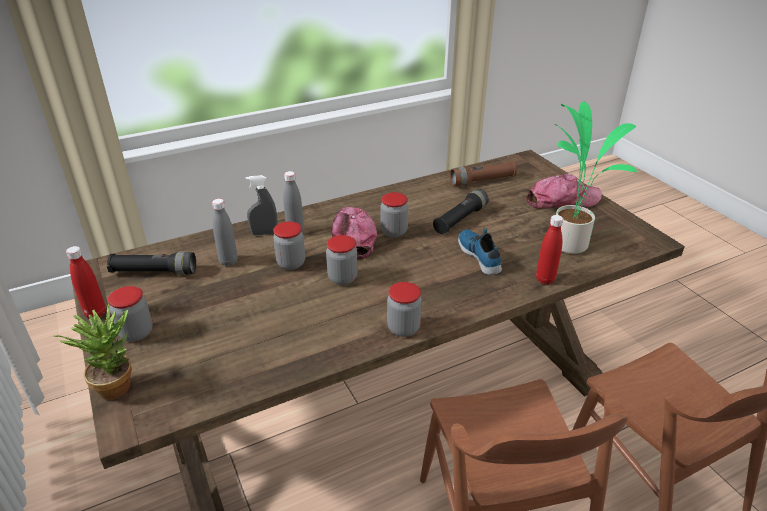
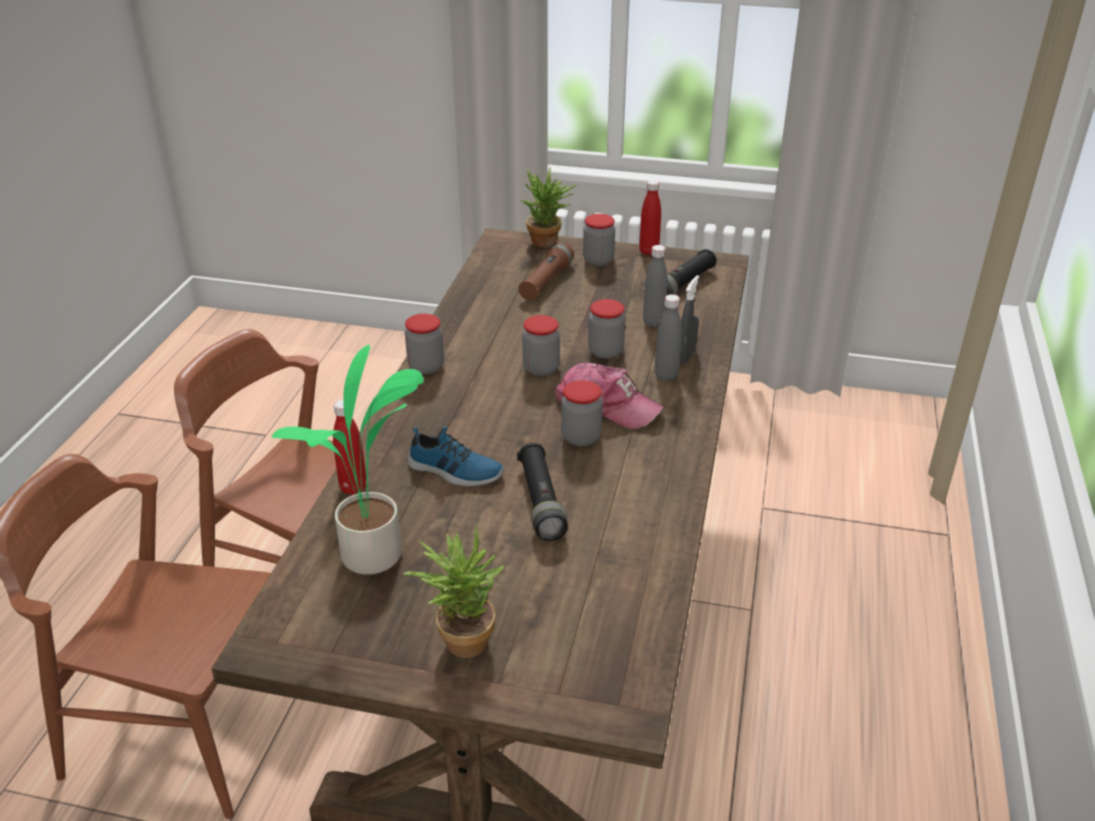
camera: 130 degrees right, 0 degrees up
(482, 181) = (614, 593): brown flashlight -> brown flashlight (546, 282)
(561, 200) = (460, 638): cap -> potted plant

